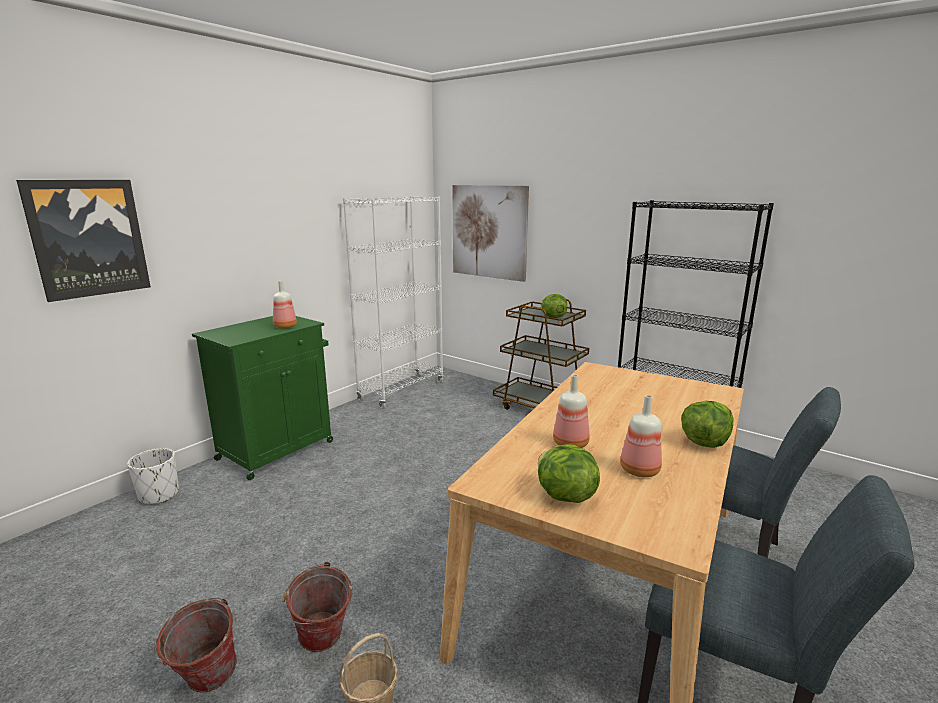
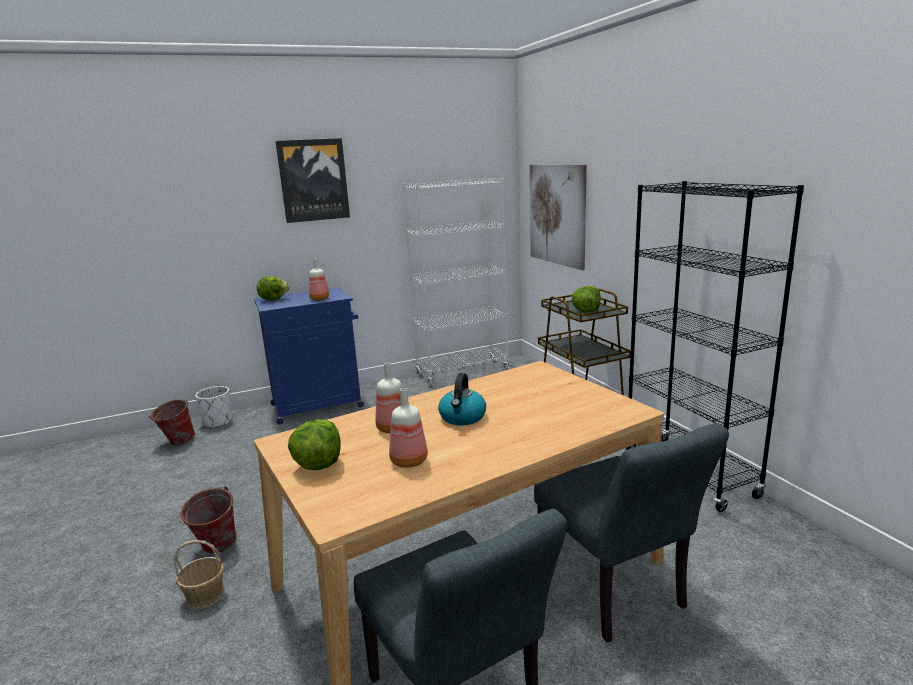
camera: 30 degrees right, 0 degrees up
(88, 238) = (178, 222): picture -> picture (313, 180)
(205, 683) = (136, 547): bucket -> bucket (176, 442)
(278, 449) = (319, 405): green cabinet -> blue cabinet
(612, 421) = (462, 417): none -> kettle
(704, 442) = (511, 453): lettuce -> lettuce (273, 299)

